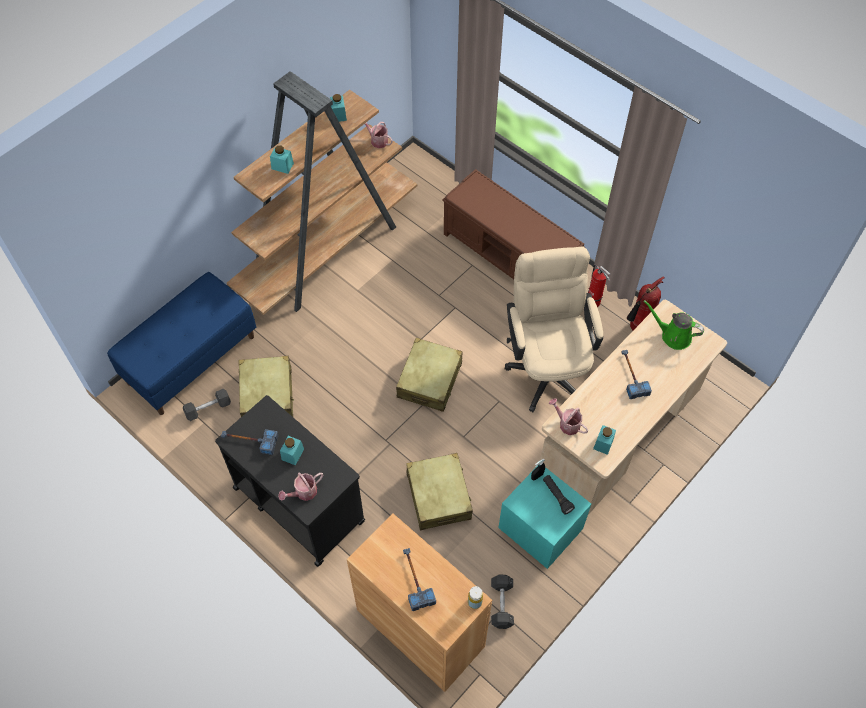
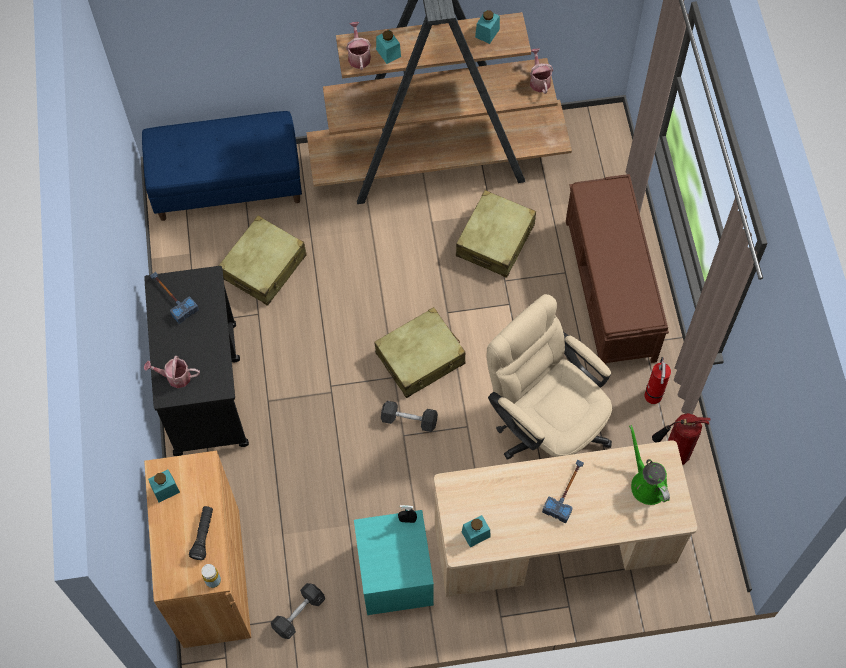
camera: 40 degrees right, 5 degrees up
(208, 408) = (204, 243): grey dumbbell -> grey dumbbell (409, 420)
(292, 454) = (196, 336): turquoise jar -> turquoise jar (165, 489)
(415, 579) = (183, 521): hammer -> none
(438, 496) = (331, 473): beige suitcase -> beige suitcase (495, 240)
(547, 366) = (545, 427): beige office chair -> beige office chair turned 75 degrees counterclockwise
(557, 496) = (408, 552): black flashlight -> black flashlight (203, 535)
(567, 423) = (460, 490): watering can -> watering can (358, 56)

